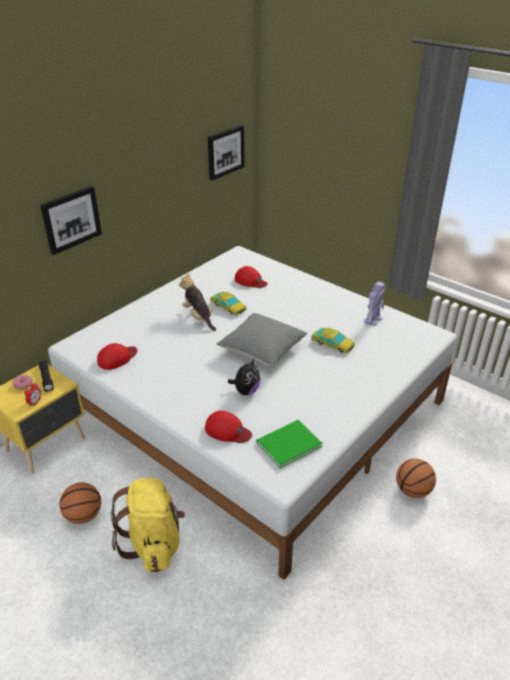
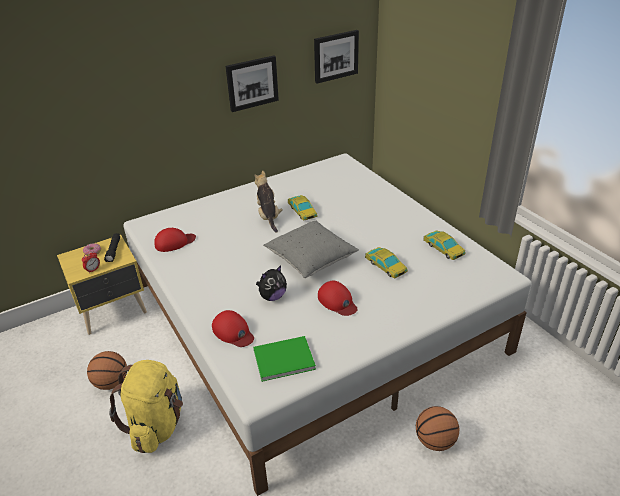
camera: 20 degrees right, 0 degrees up
(71, 219) = (153, 105): picture -> picture (252, 83)
(250, 281) = (338, 189): red cap -> red cap (337, 301)
(373, 319) = (443, 248): toy robot -> toy car

